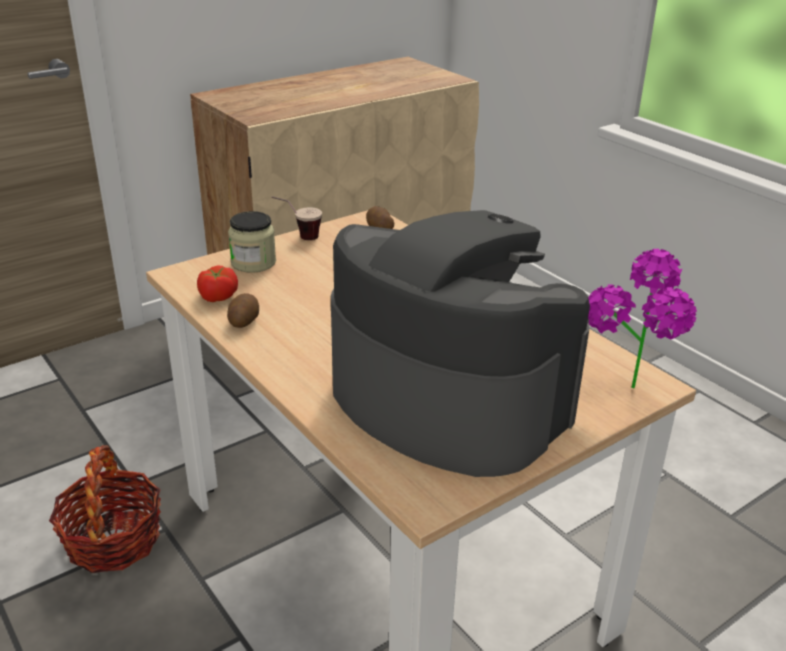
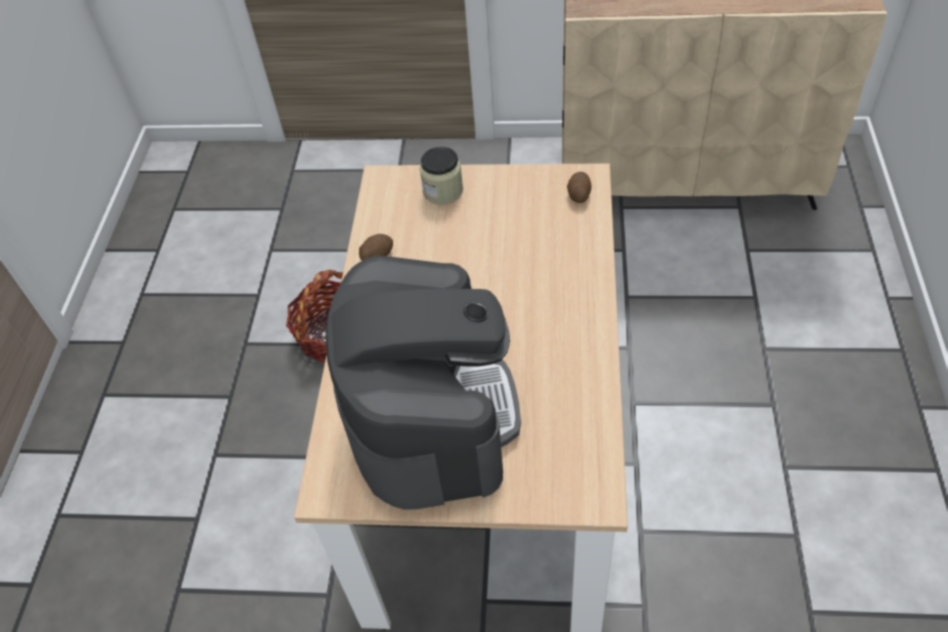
camera: 45 degrees right, 20 degrees up
(217, 296) = (384, 218): tomato -> none
(298, 237) = (504, 175): cup -> none
(627, 397) = (560, 497): potted plant -> none

